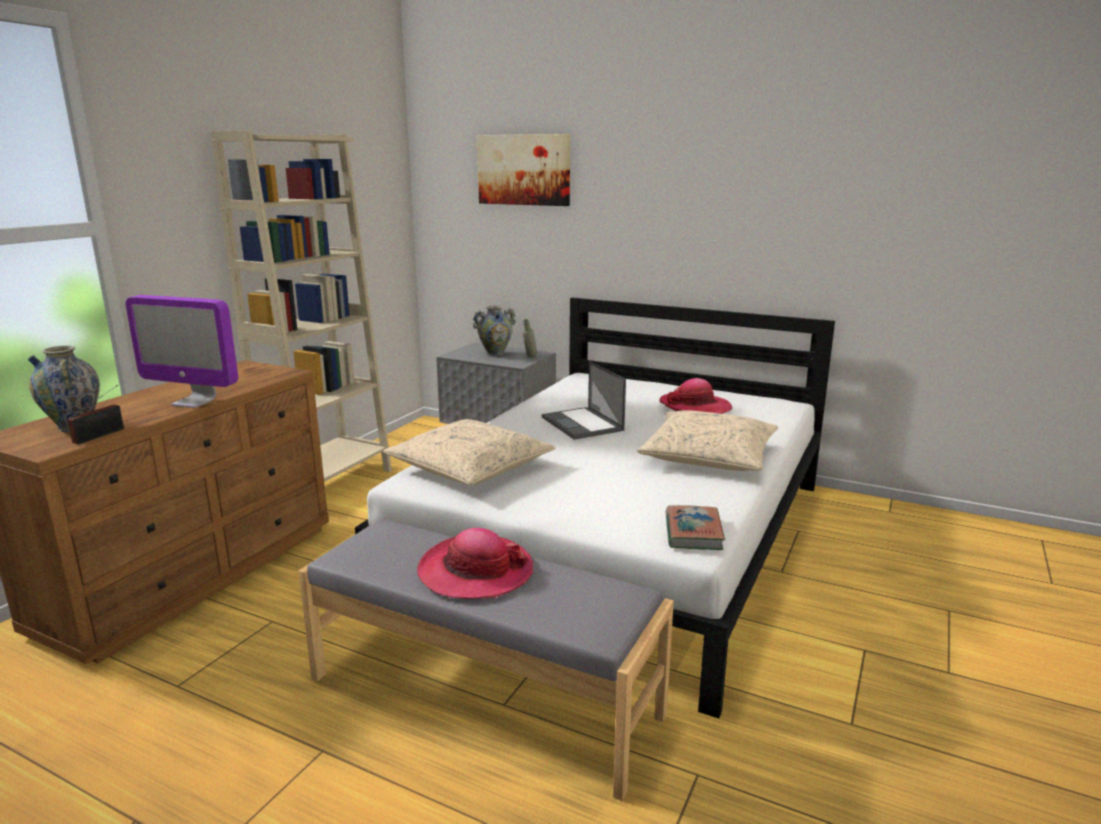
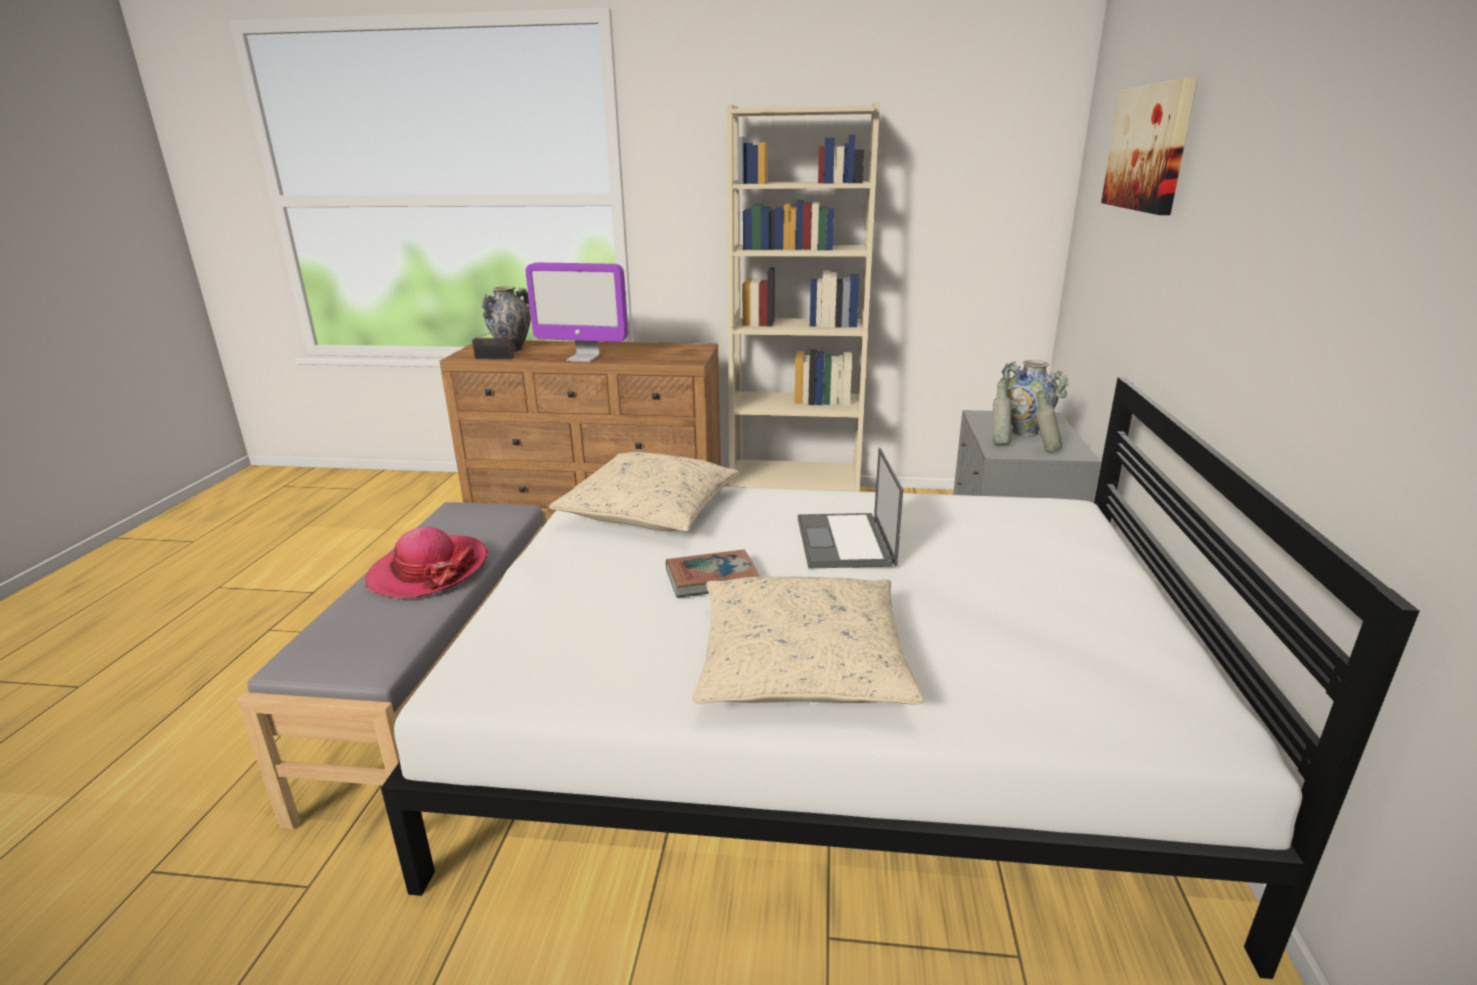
camera: 70 degrees right, 5 degrees up
(194, 402) = (583, 358): monitor -> monitor turned 75 degrees counterclockwise
(505, 362) = (998, 443): none -> grey bottle
(583, 424) = (845, 542): laptop -> laptop turned 45 degrees counterclockwise
(693, 532) = (502, 680): book -> book (711, 579)
(695, 407) = (1027, 618): hat -> none

